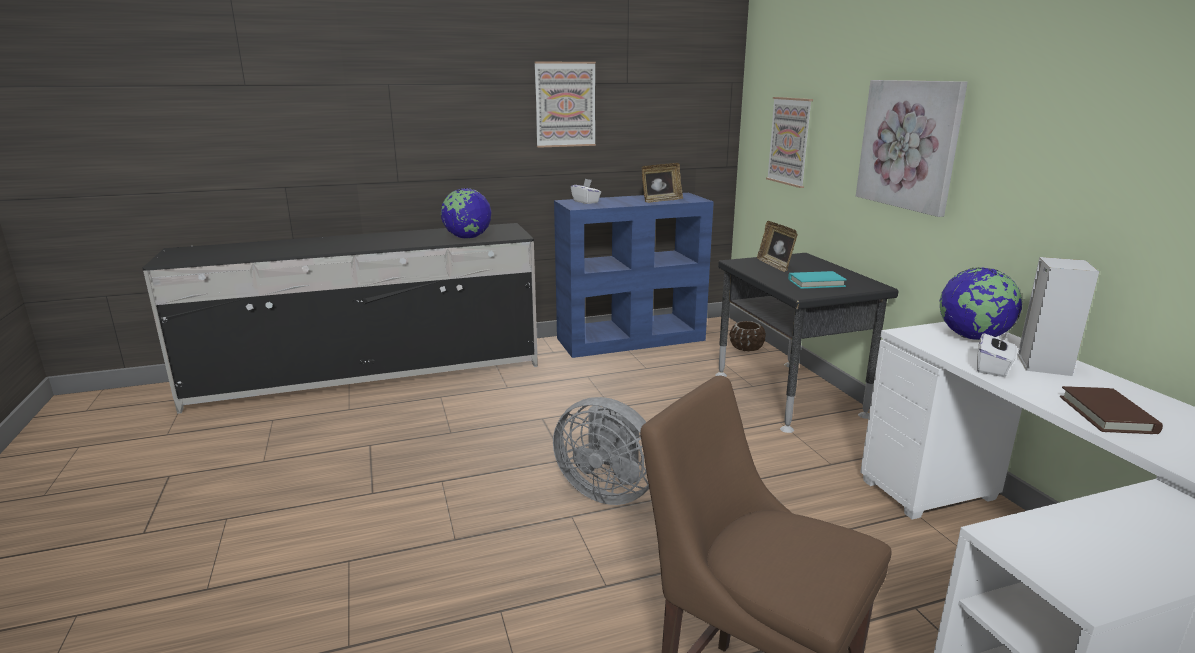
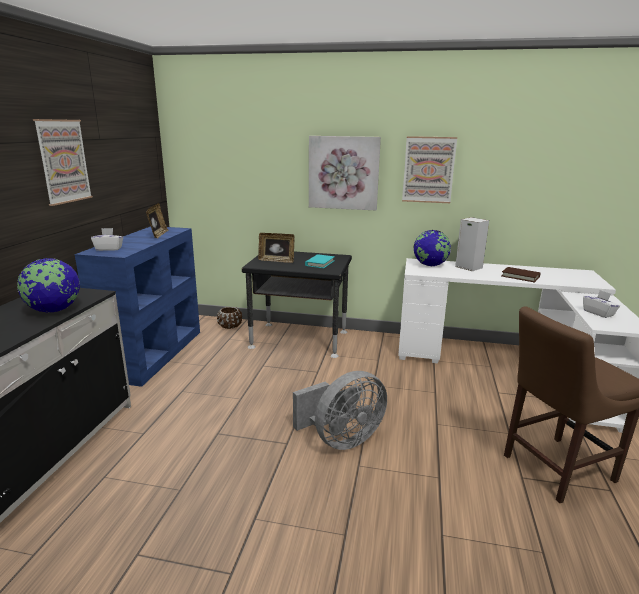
camera: 60 degrees left, 0 degrees up
(789, 141) = (230, 177): picture -> picture (428, 170)
(993, 368) = (466, 274): white tissue box -> white tissue box (598, 313)

